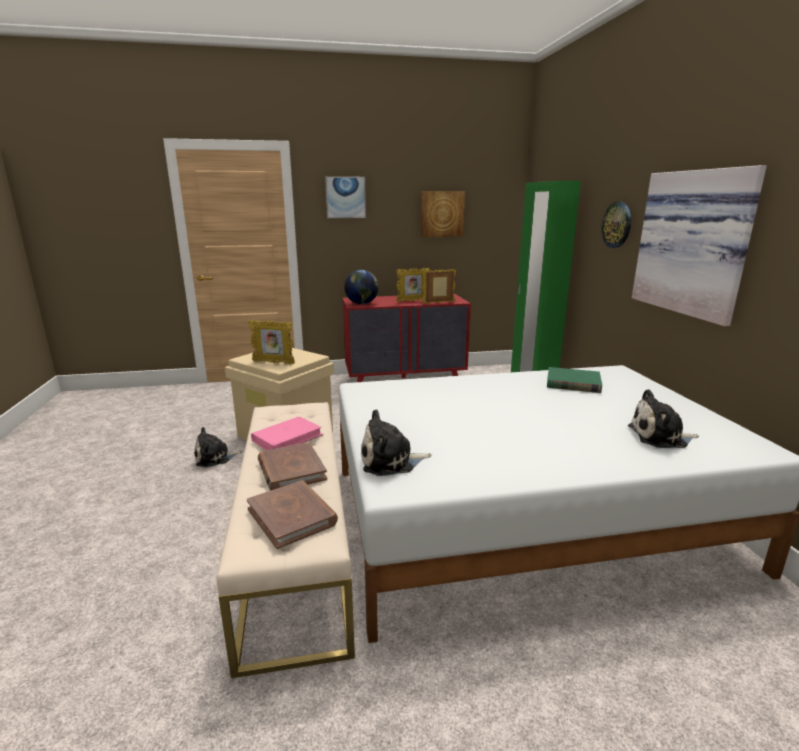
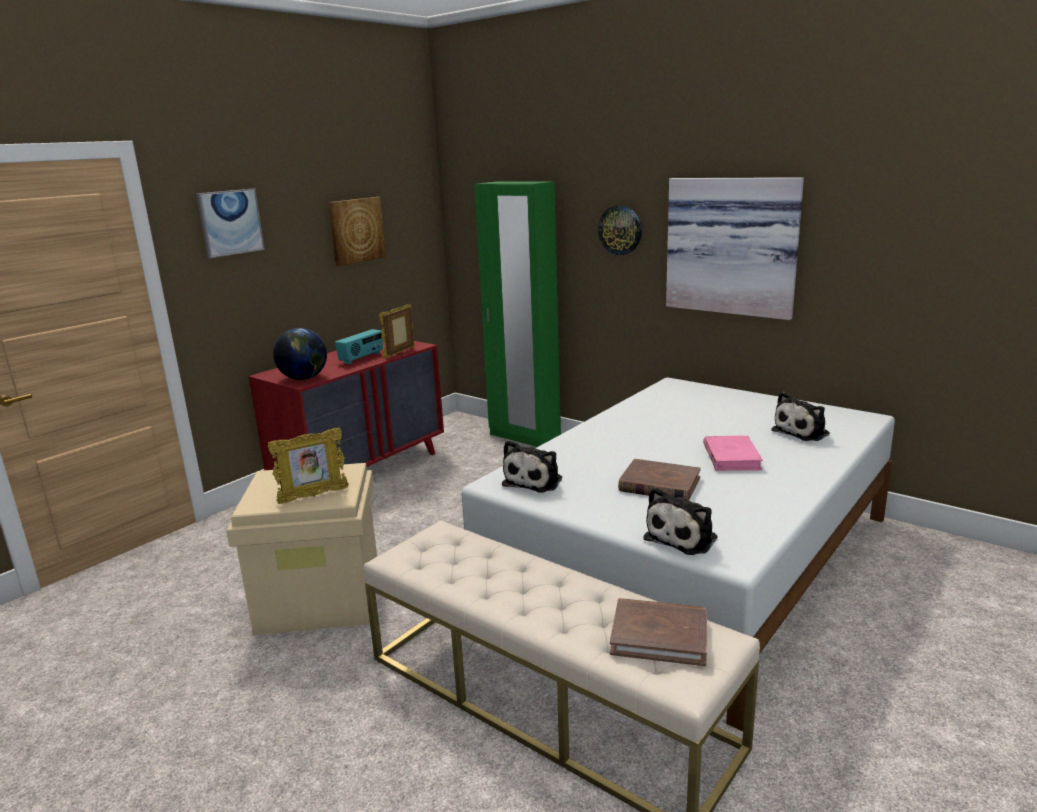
camera: 40 degrees left, 0 degrees up
(215, 458) = (272, 675): plush toy -> plush toy (535, 481)
(287, 438) = (492, 574): pink book -> pink book (731, 457)
(291, 470) = (567, 600): brown book -> brown book (659, 484)
(412, 301) = (362, 358): picture frame -> radio
(573, 383) = (667, 408): green book -> none

